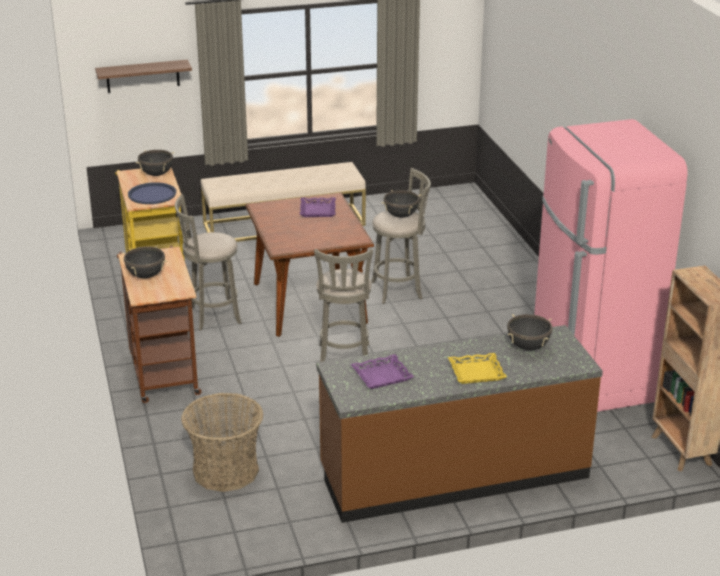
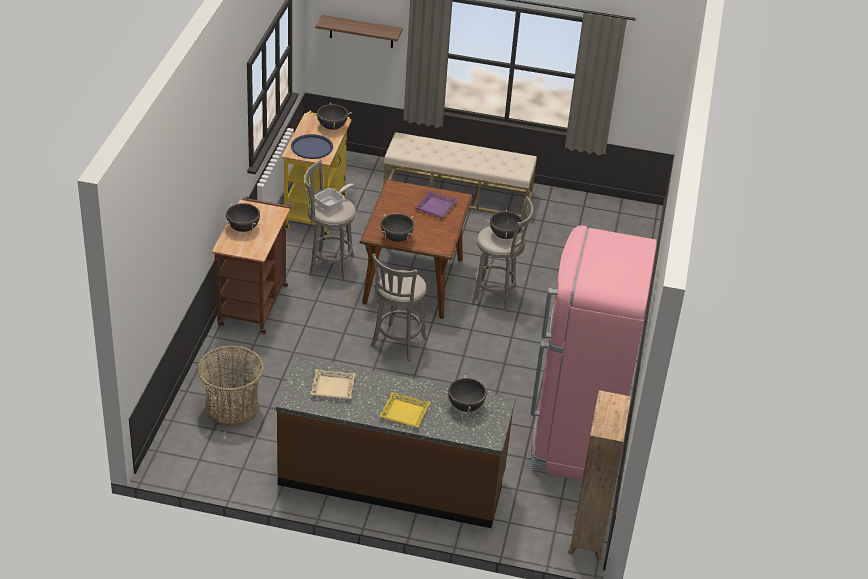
camera: 25 degrees right, 10 degrees up
(208, 239) = (332, 204): none -> frying pan
(305, 244) = (396, 238): none -> black cooking pot
(382, 376) = (332, 388): purple tray -> beige tray

